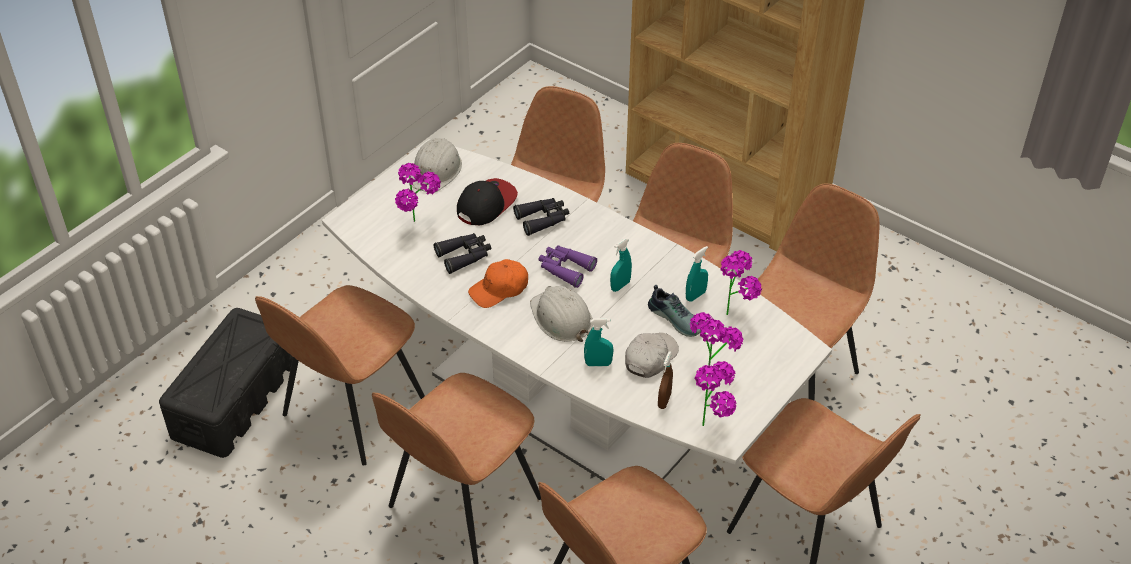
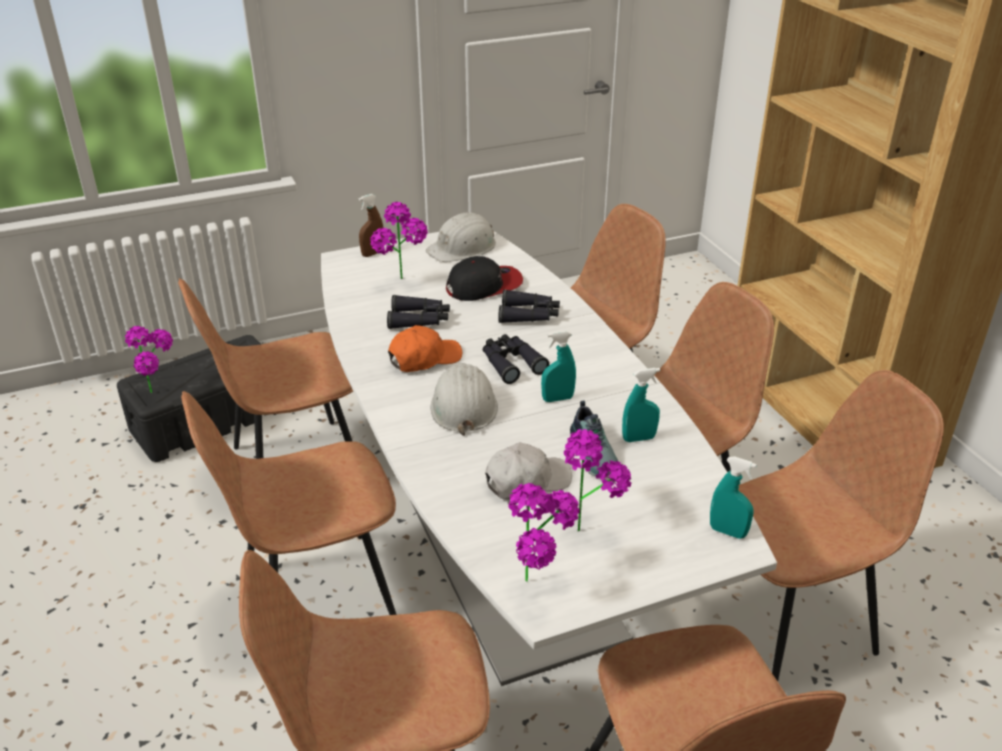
camera: 30 degrees right, 10 degrees down
(499, 289) = (424, 358): orange cap -> orange cap turned 150 degrees clockwise
(565, 269) = (511, 363): purple binoculars -> black binoculars
(598, 363) = (461, 464): turquoise spray bottle -> turquoise spray bottle (727, 532)
(664, 400) = (502, 533): brown spray bottle -> brown spray bottle (373, 253)
(736, 311) = (676, 472): potted plant -> potted plant (160, 393)

